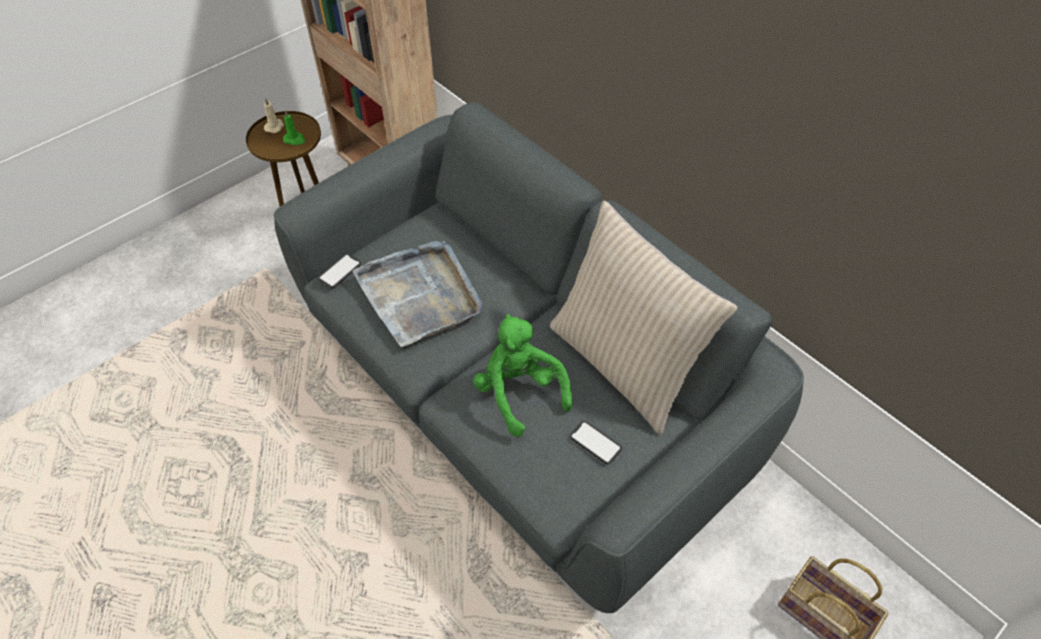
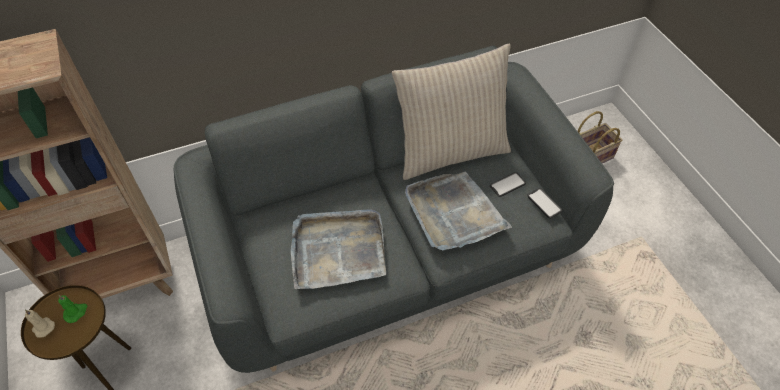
camera: 70 degrees left, 0 degrees up
(340, 271) = (279, 305): phone -> phone (544, 203)
(519, 392) = (454, 213): green plush toy -> grey tray

